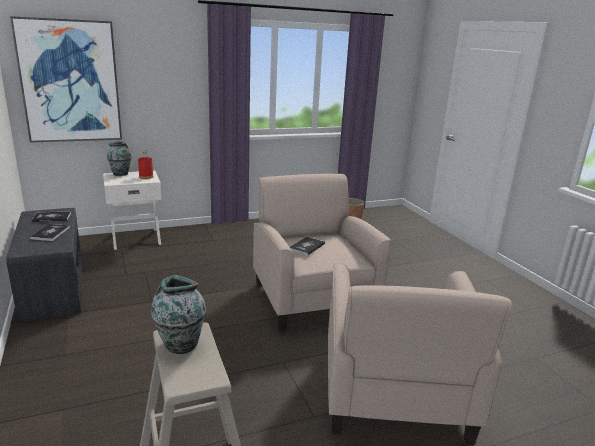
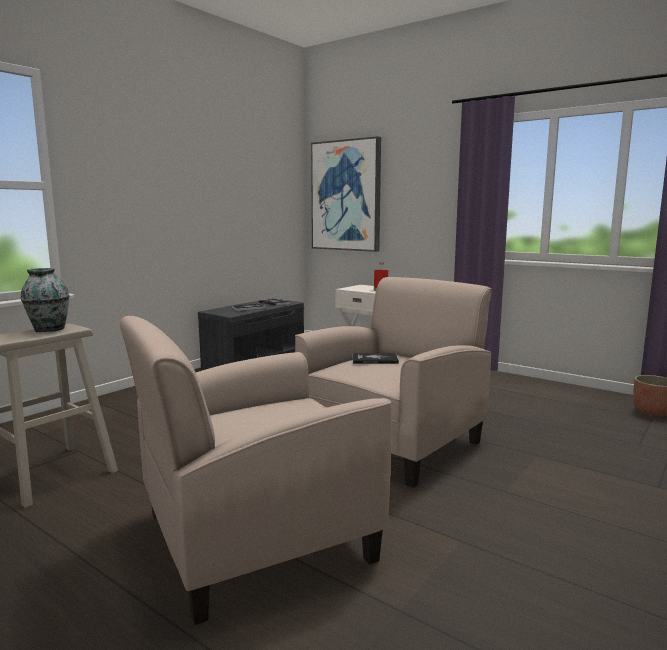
camera: 60 degrees right, 10 degrees down
(121, 174) = (369, 286): vase -> none

